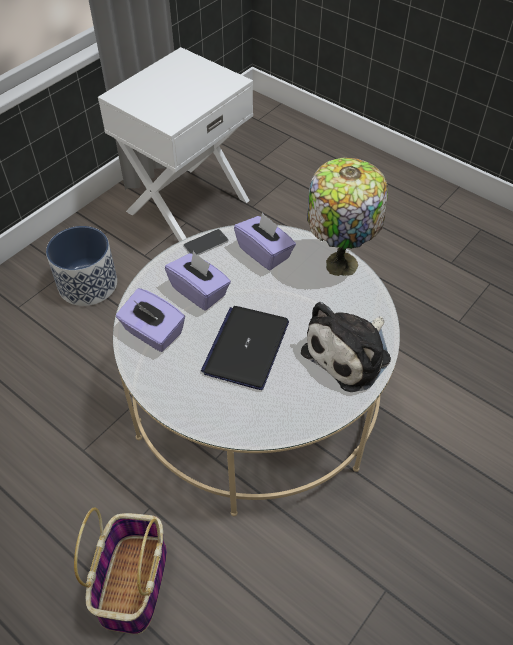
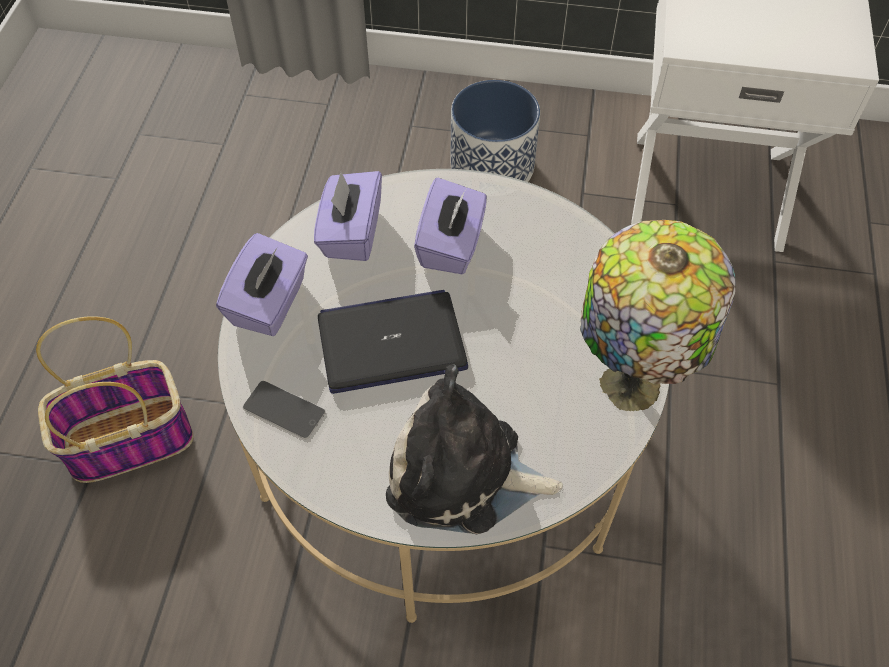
camera: 60 degrees right, 5 degrees up
(206, 243) = (542, 209): phone -> phone (284, 410)
(264, 253) = (576, 282): purple tissue box -> purple tissue box (270, 304)

